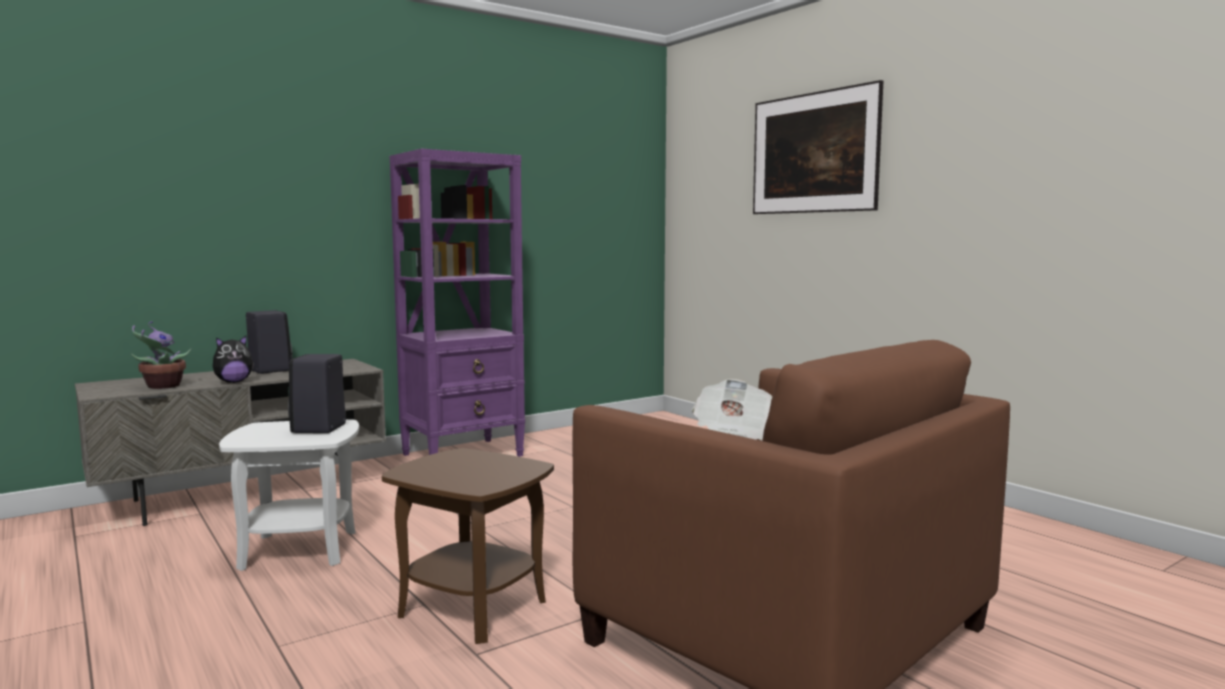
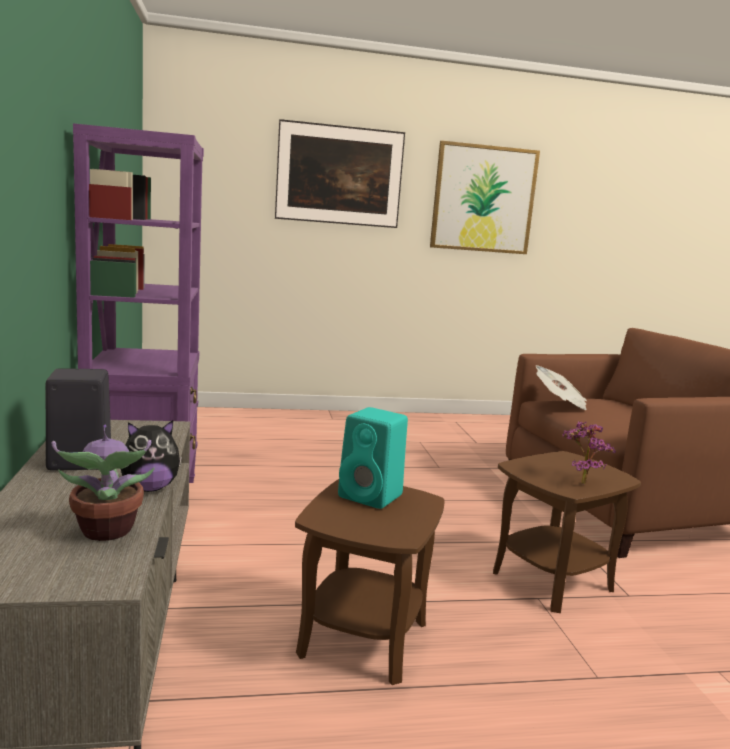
camera: 65 degrees left, 5 degrees up
(233, 382) = (150, 488): plush toy -> plush toy turned 75 degrees clockwise
(299, 549) = (362, 638): white side table -> brown side table
(318, 429) = (372, 496): black speaker -> turquoise speaker
(438, 474) = (580, 482): none -> potted plant
(999, 150) = (483, 199): none -> picture

